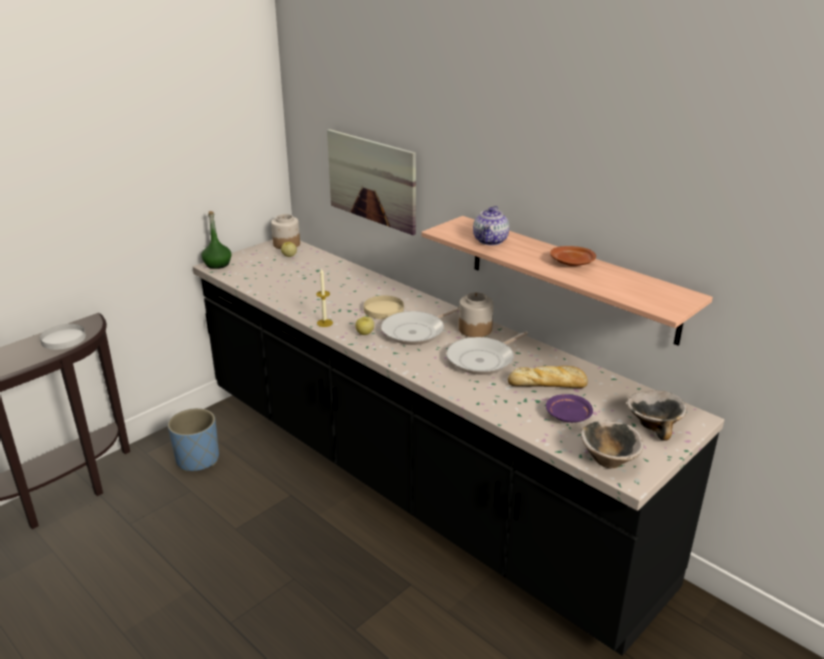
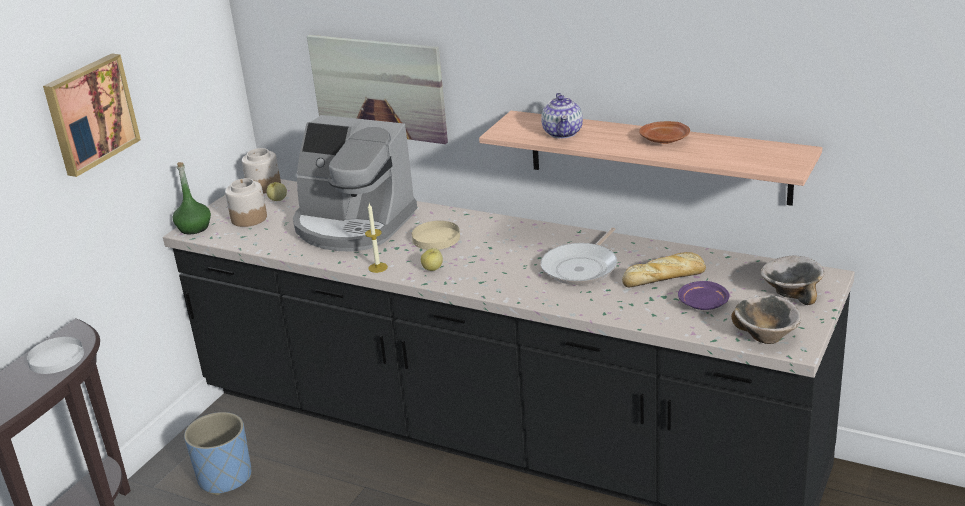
camera: 15 degrees left, 0 degrees up
(134, 158) = (89, 113): none -> picture
(329, 286) = (353, 225): none -> coffee machine
(416, 331) = (489, 254): frying pan -> none
(475, 329) = (552, 237): jar -> jar (249, 218)

